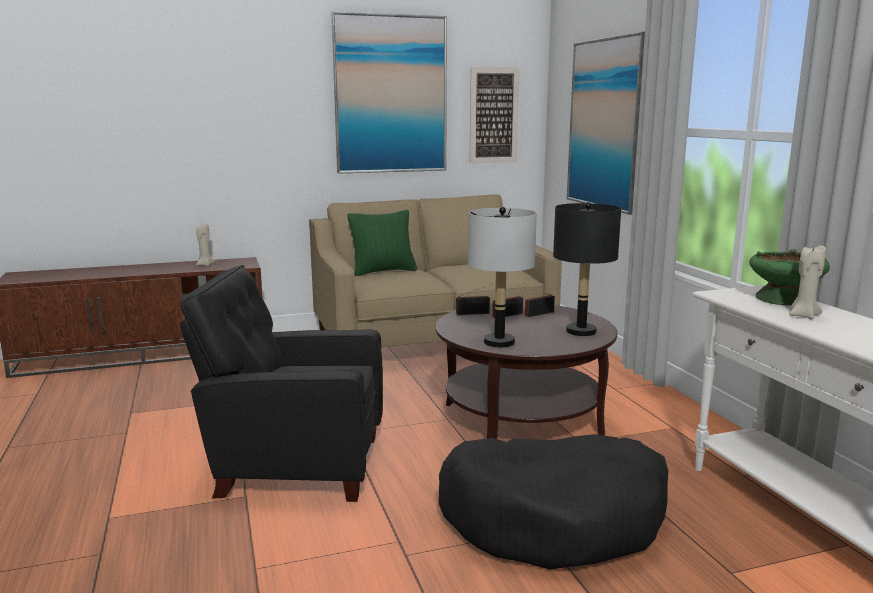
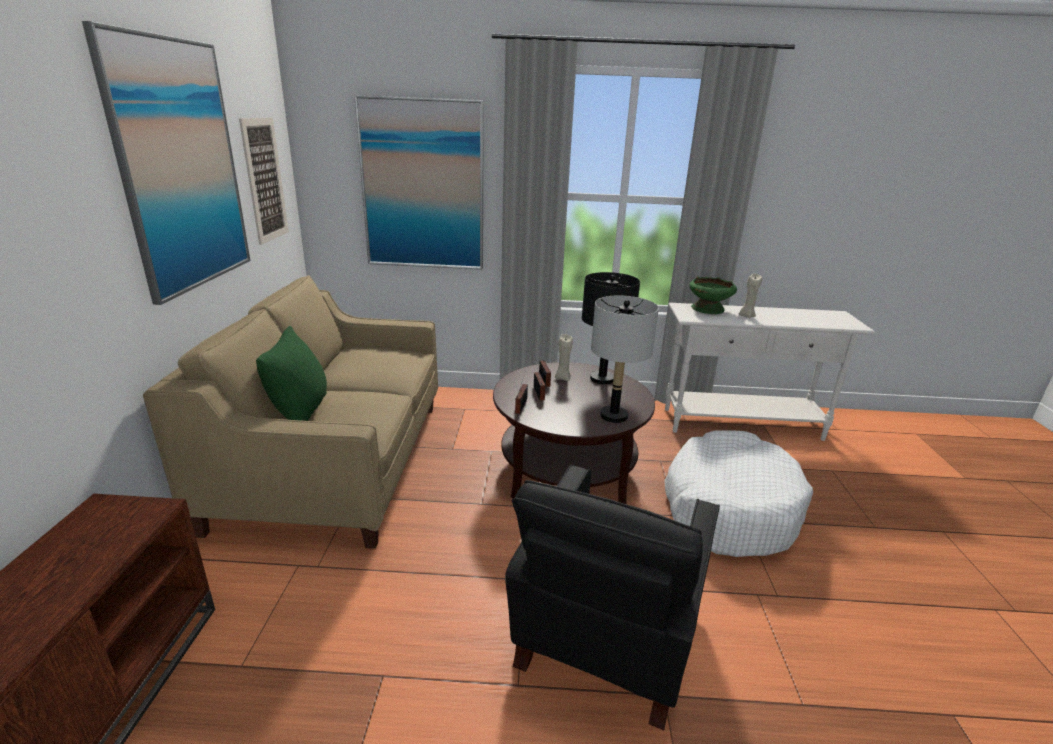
camera: 70 degrees left, 10 degrees up
(205, 265) = (67, 559): beige candle -> beige candle (562, 378)
(554, 518) = (729, 507): black dog bed -> white dog bed

